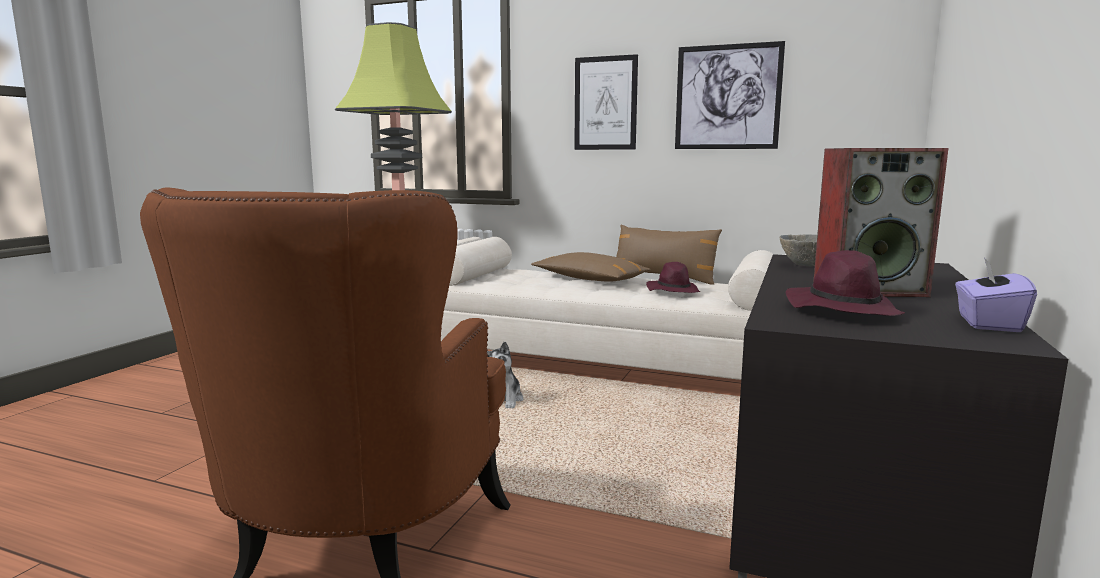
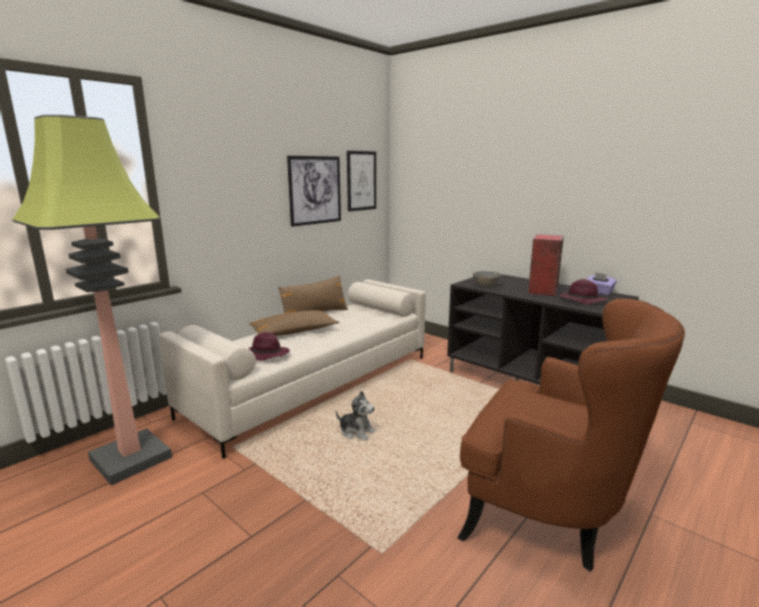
camera: 70 degrees left, 5 degrees up
(605, 103) = (243, 196): picture -> picture (361, 181)
(672, 291) = (357, 320): purple hat -> purple hat (266, 354)

